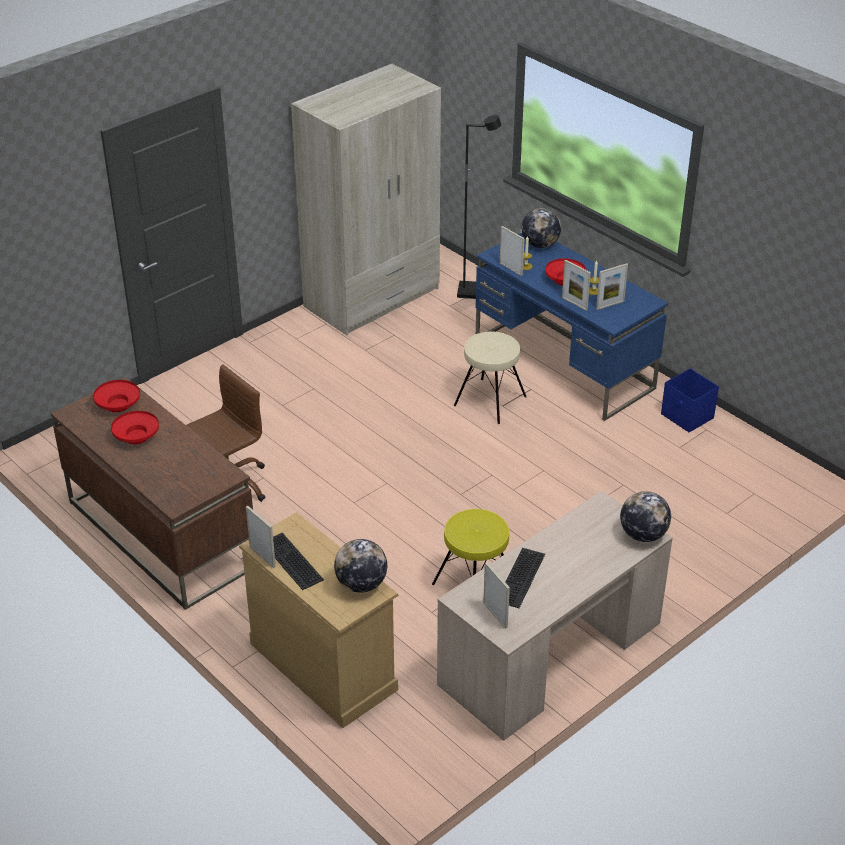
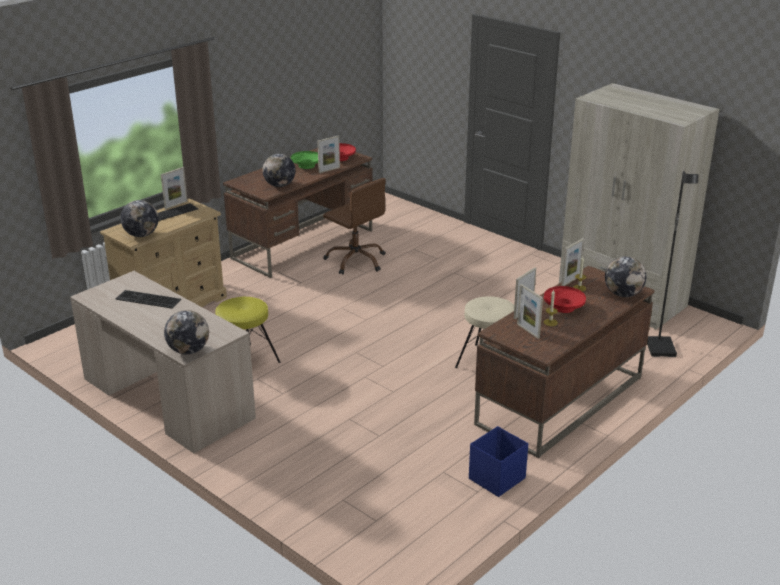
camera: 85 degrees right, 10 degrees down
(136, 436) = (307, 166): red bowl -> green bowl
(203, 462) = (279, 185): none -> globe
(495, 615) = (110, 290): picture frame -> picture frame (329, 170)
(564, 364) = (559, 401): blue desk -> brown desk

